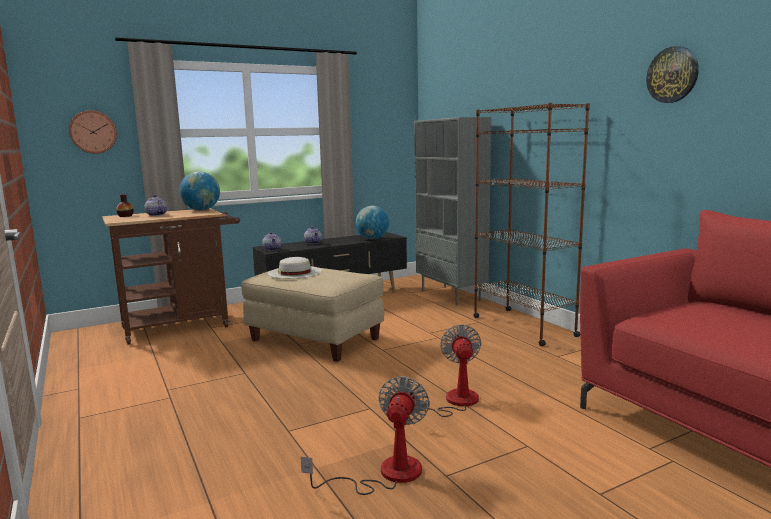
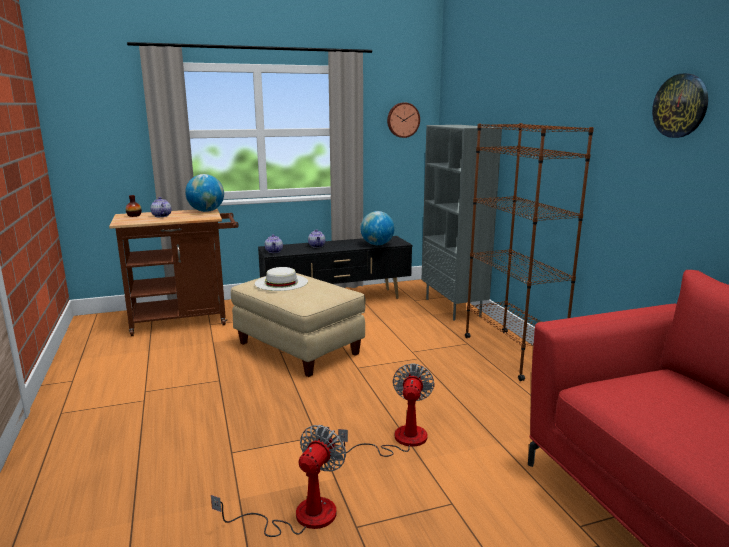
camera: 10 degrees right, 5 degrees up
(93, 132) = (109, 133): wall clock -> wall clock (403, 120)

